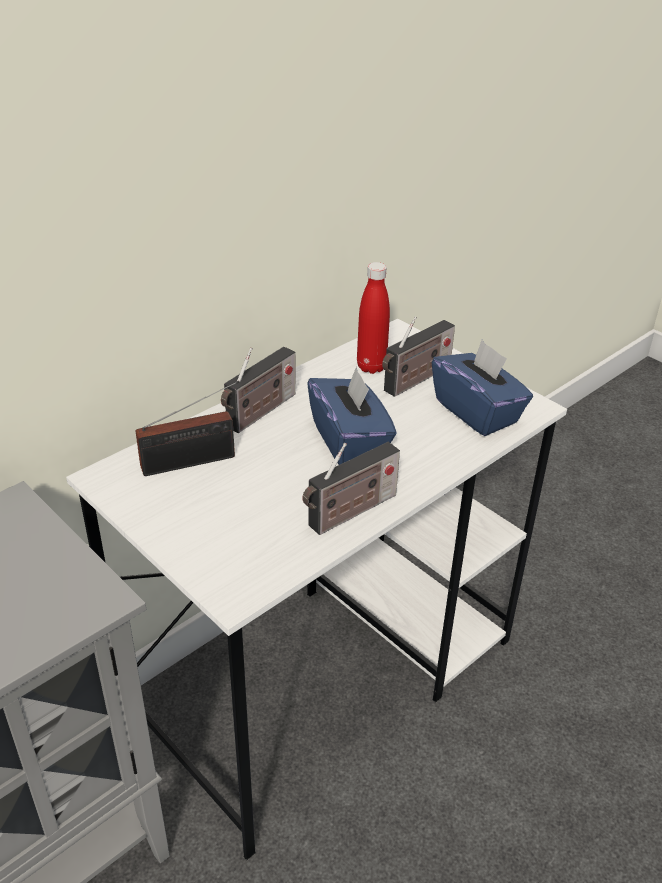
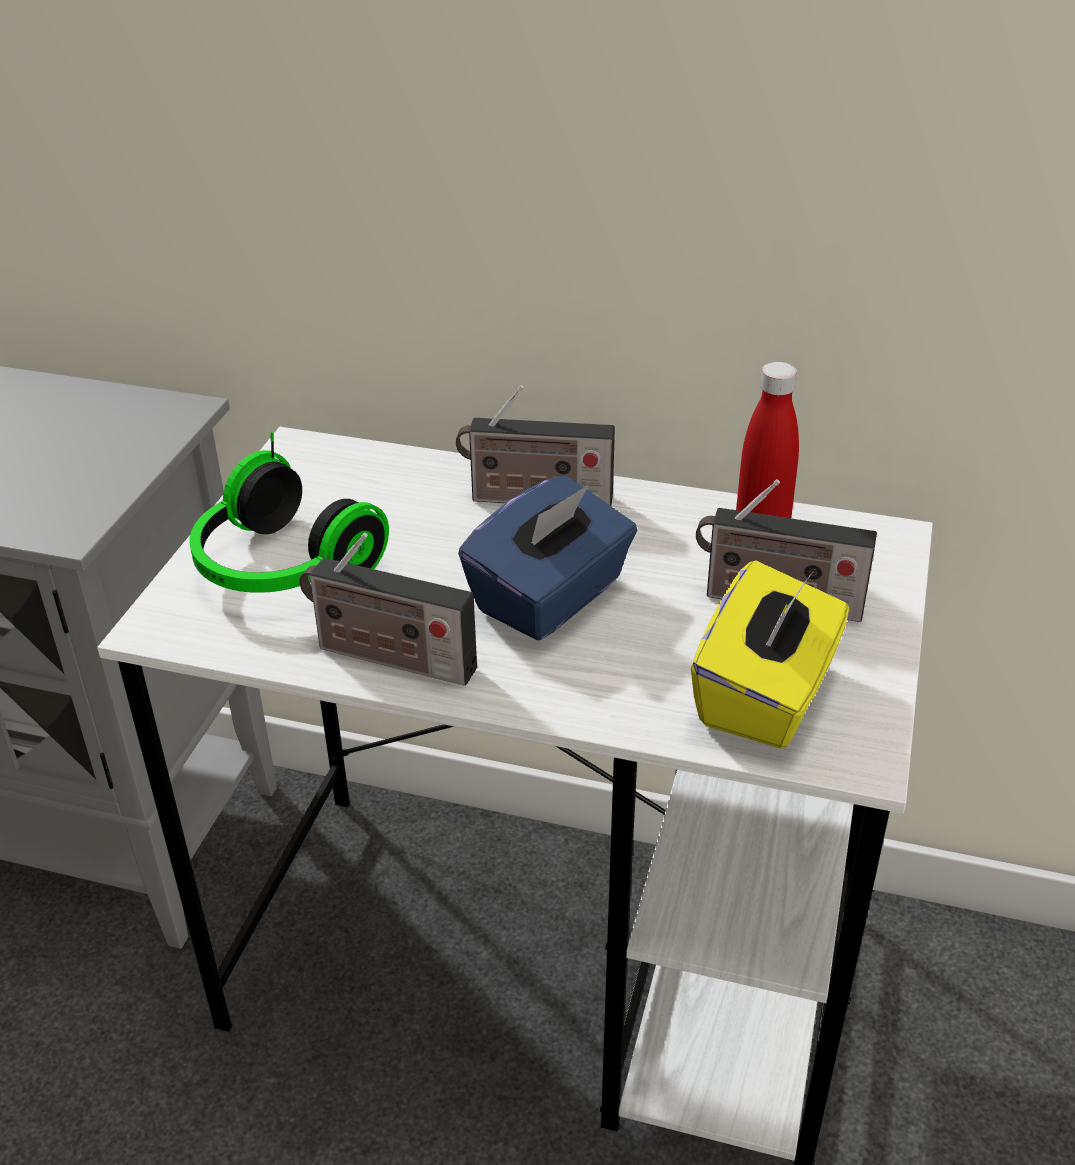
camera: 60 degrees right, 0 degrees up
(193, 461) = (382, 494): radio -> none
(227, 526) = (280, 569): none -> headphones
(477, 412) = (766, 696): blue tissue box -> yellow tissue box

